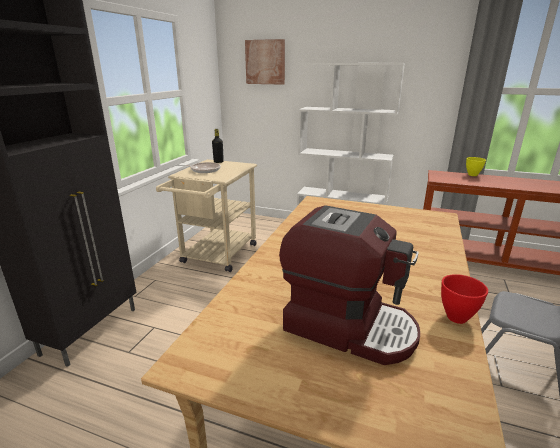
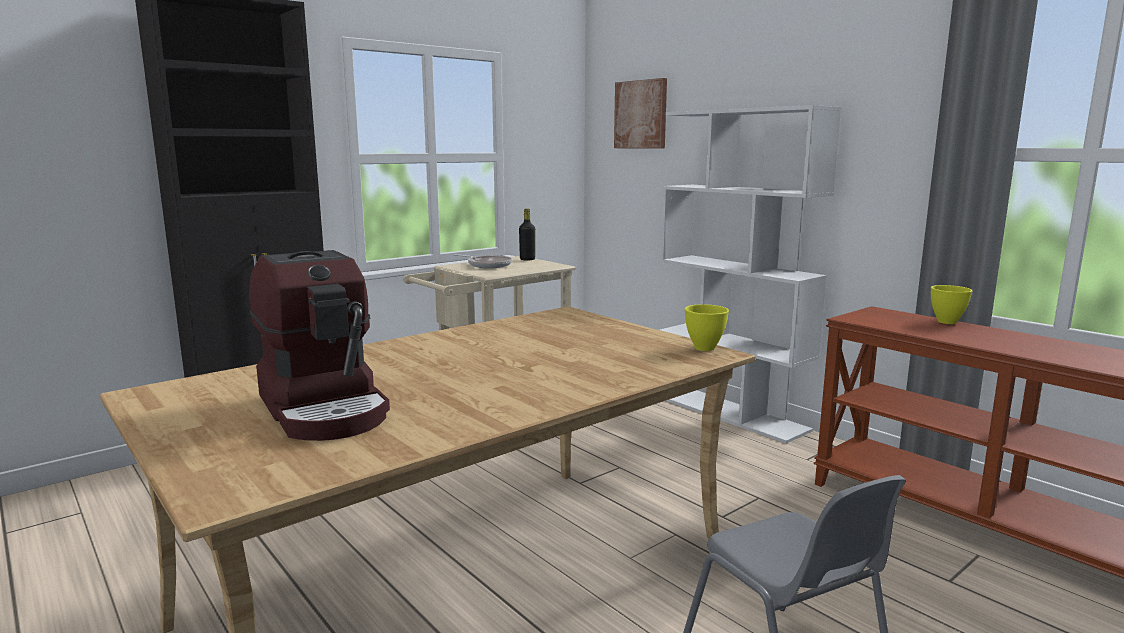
camera: 30 degrees right, 10 degrees down
(431, 214) = (705, 348): none -> yellow bowl
(457, 318) = (456, 432): red bowl -> none

